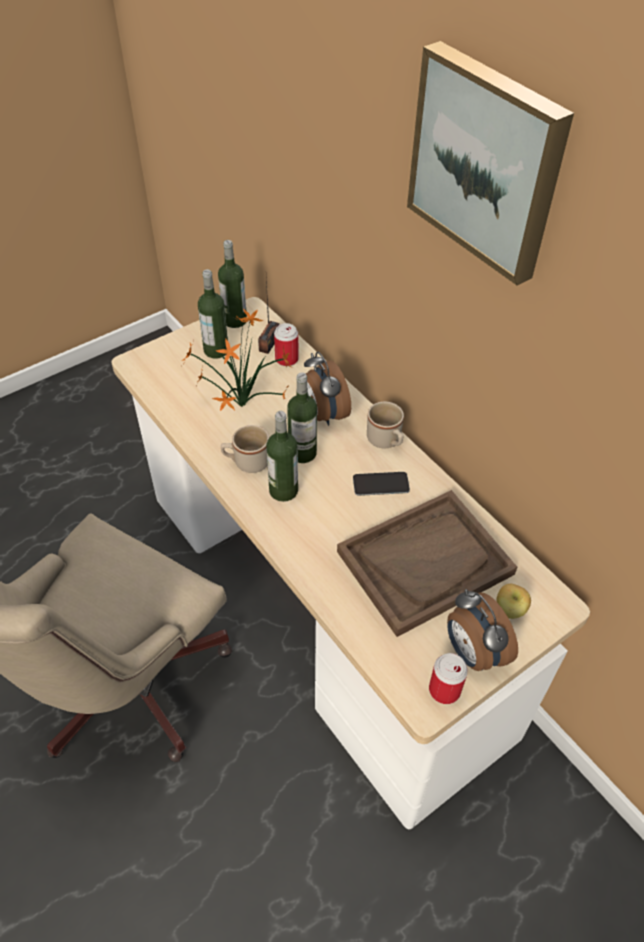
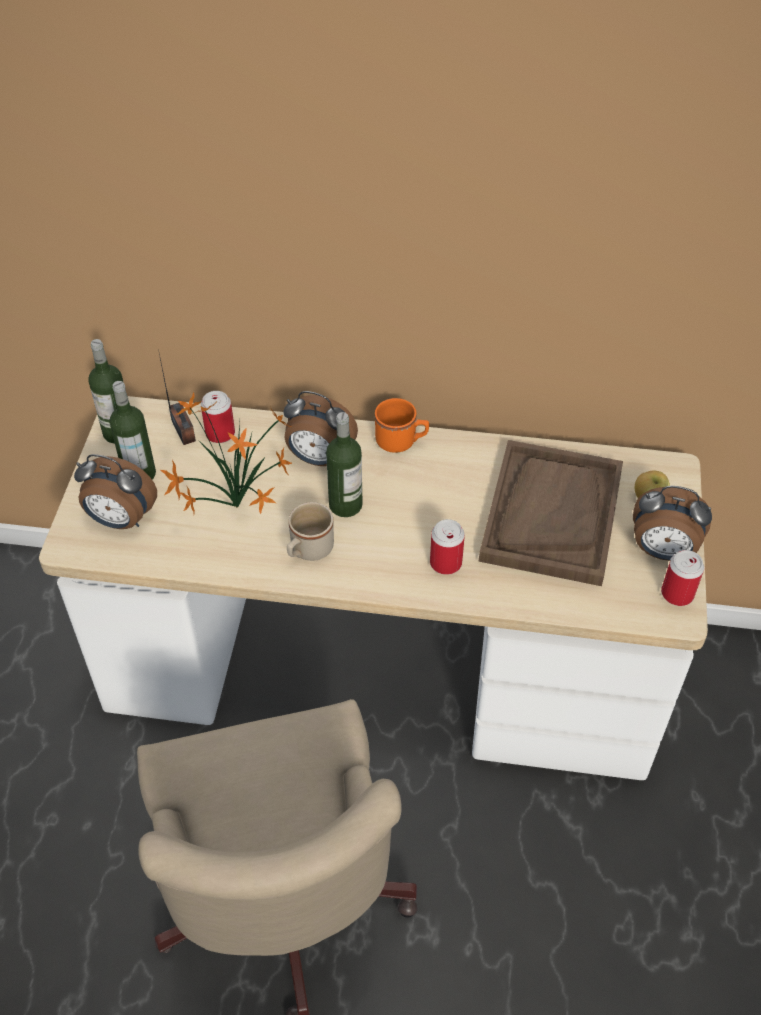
camera: 45 degrees left, 0 degrees up
(175, 368) = (121, 520): none -> alarm clock
(283, 490) = (371, 548): bottle -> none
(315, 535) = (445, 563): none -> can
(381, 484) = (442, 480): phone -> none
(386, 441) = (401, 442): beige mug -> orange mug
(487, 162) = (468, 102): picture -> none

